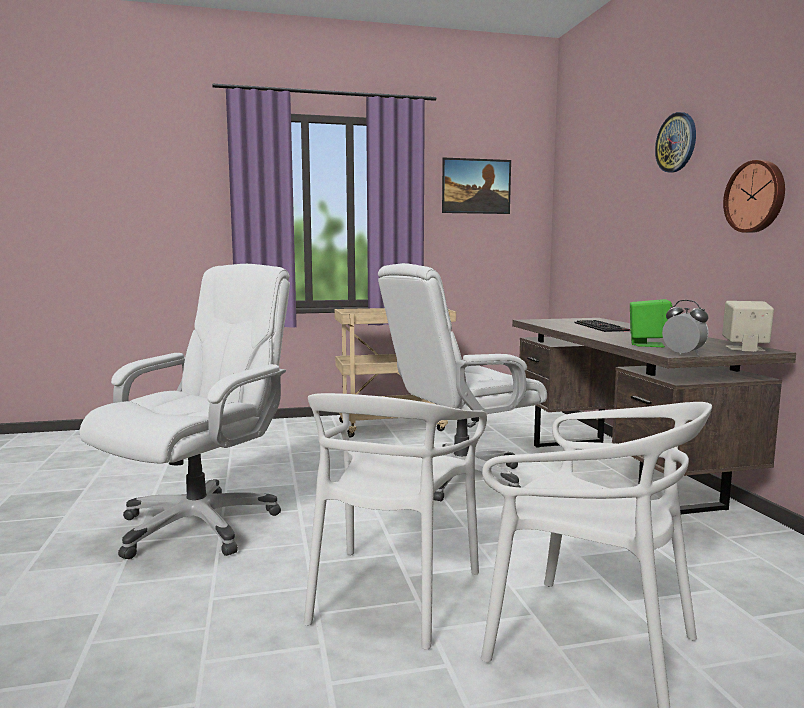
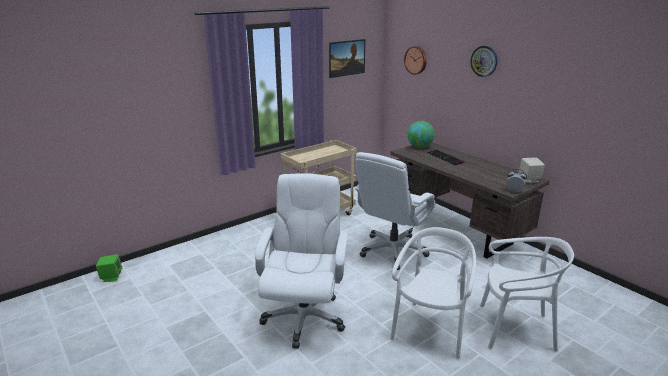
camera: 25 degrees left, 15 degrees up
(391, 594) = (430, 329): white chair -> white chair turned 150 degrees counterclockwise
(572, 319) = (419, 147): none -> globe
(648, 344) = (490, 181): green speaker -> green speaker (111, 277)
(756, 196) = (531, 105): wall clock -> wall clock (416, 60)

